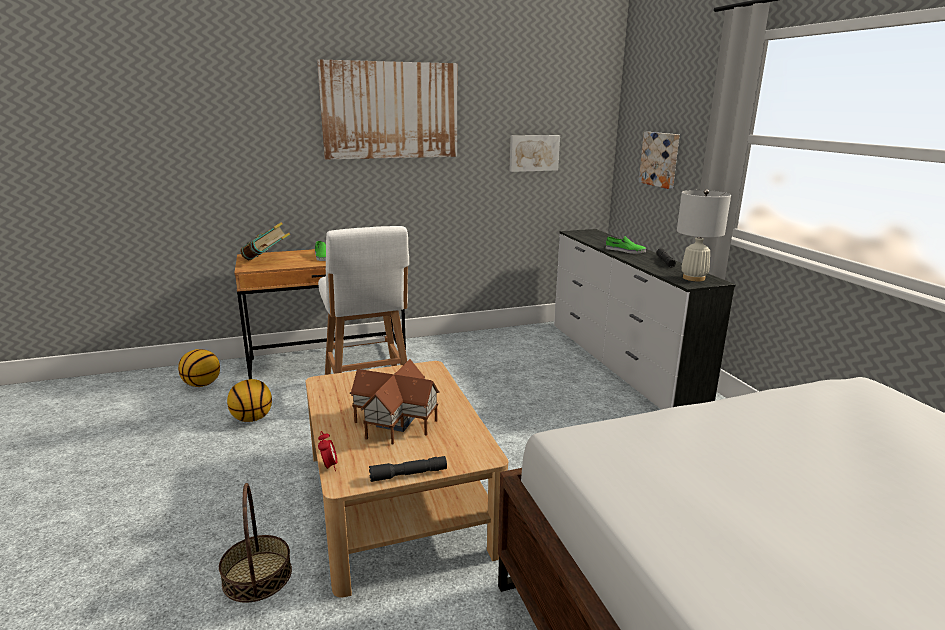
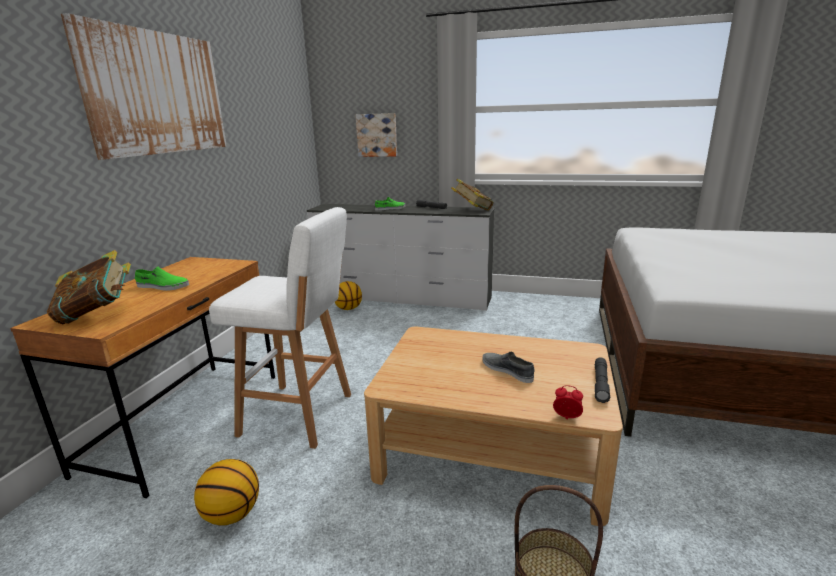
camera: 55 degrees left, 0 degrees up
(202, 384) = (57, 549): basketball -> basketball (348, 308)
(394, 422) = (507, 370): toy house -> grey shoe
(533, 153) = (273, 139): picture -> none
(693, 278) = (472, 210): white table lamp -> book

